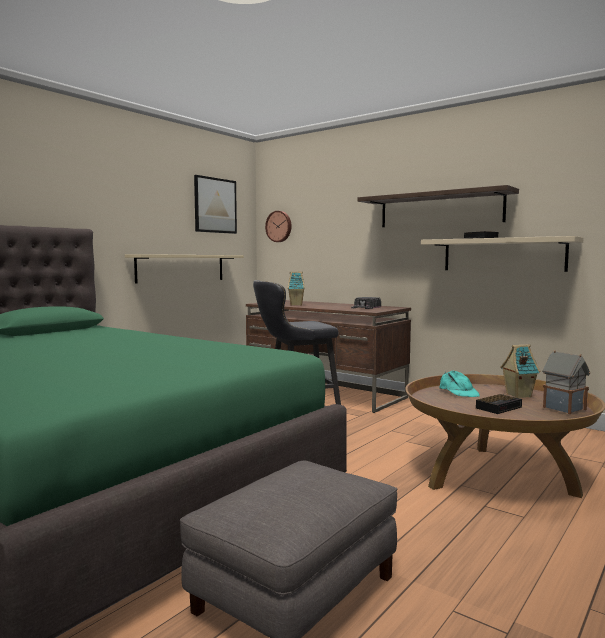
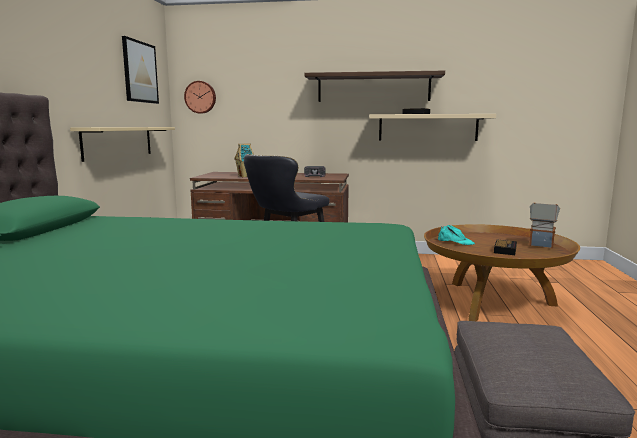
camera: 30 degrees left, 5 degrees up
(517, 395) = (494, 239): toy house -> none

